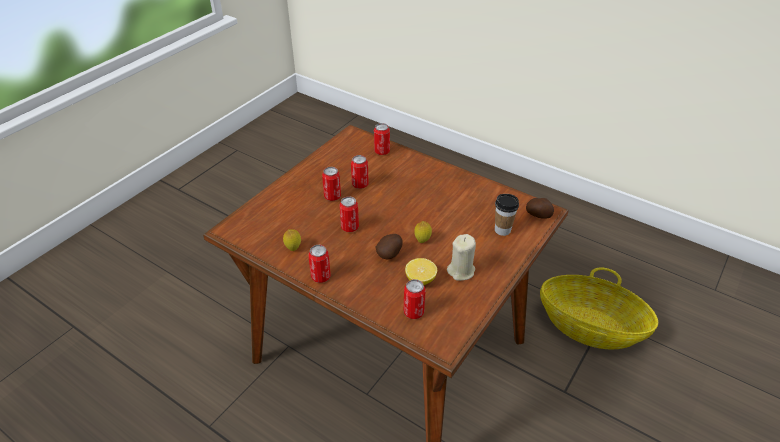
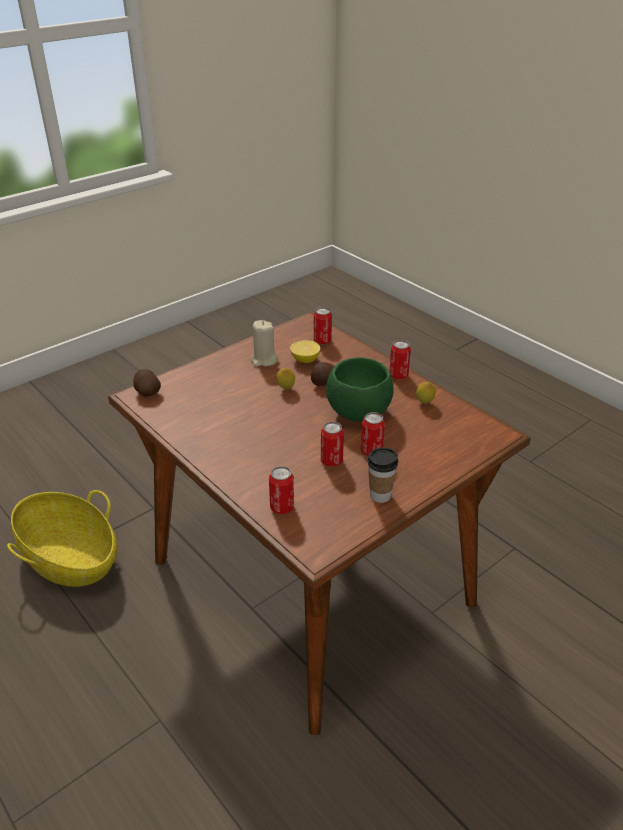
camera: 165 degrees left, 5 degrees down
(350, 227) = (359, 413): can -> green bowl
(502, 230) = (197, 385): cup -> cup (380, 495)

